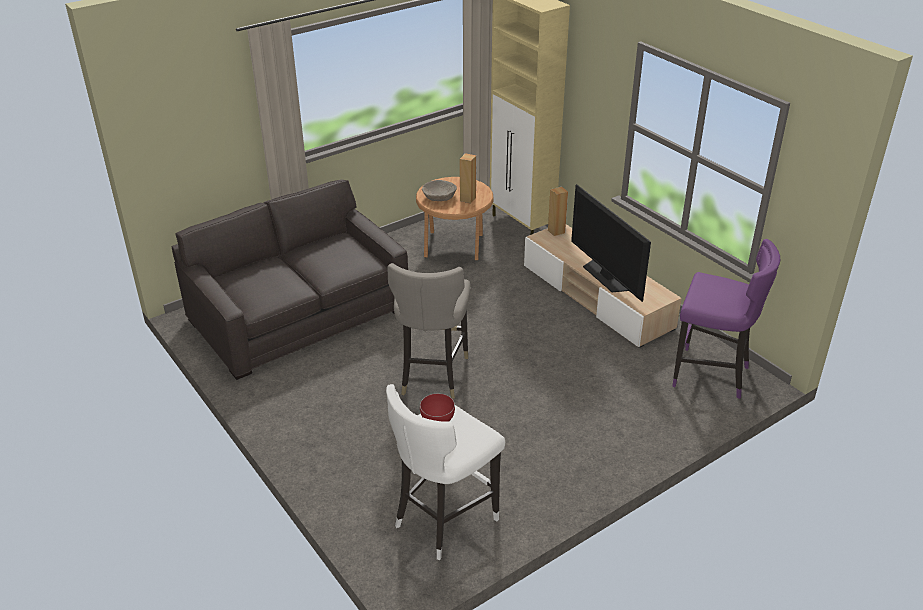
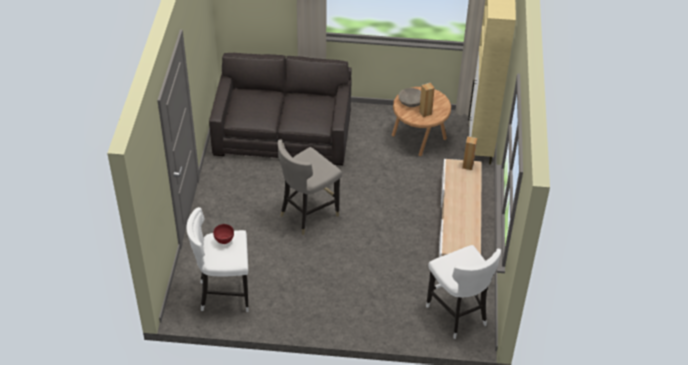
camera: 40 degrees right, 10 degrees up
(606, 276) = (455, 215): television -> none
(711, 375) = (458, 315): purple stool -> white stool

